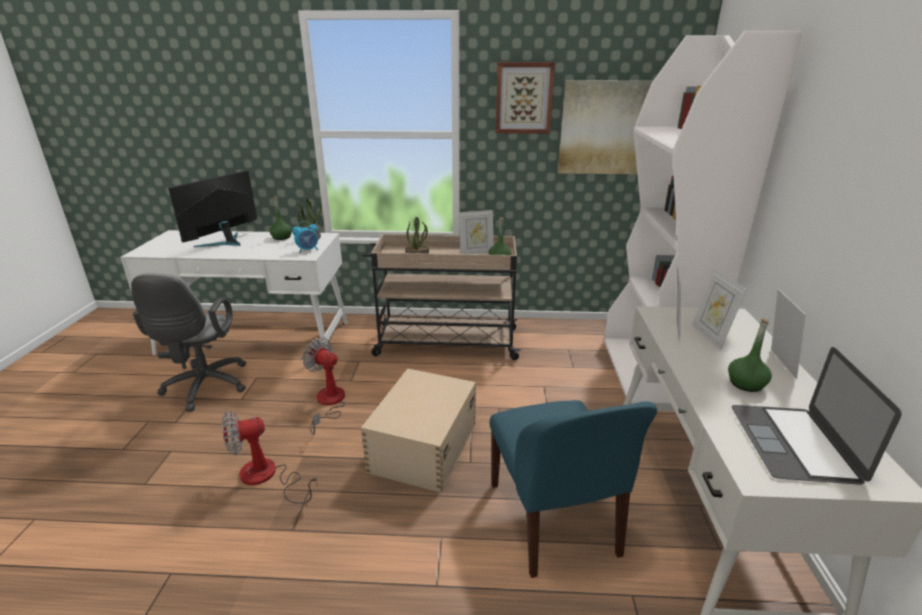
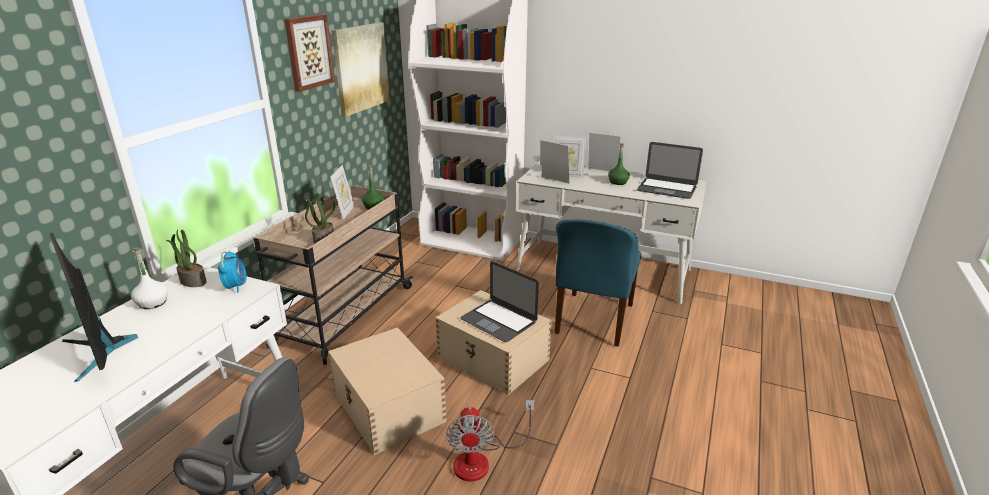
camera: 70 degrees left, 0 degrees up
(282, 237) = (153, 303): green bottle -> white bottle
(328, 403) = (388, 408): fan -> beige storage box
(419, 407) = (498, 320): none -> laptop
(554, 521) = (593, 320): blue chair -> blue chair turned 105 degrees clockwise

